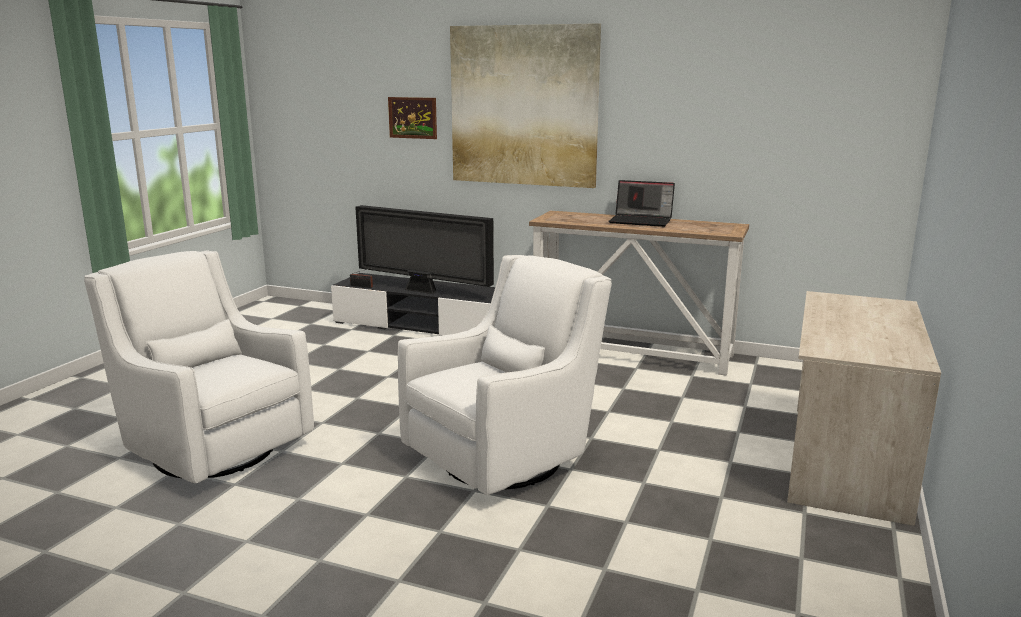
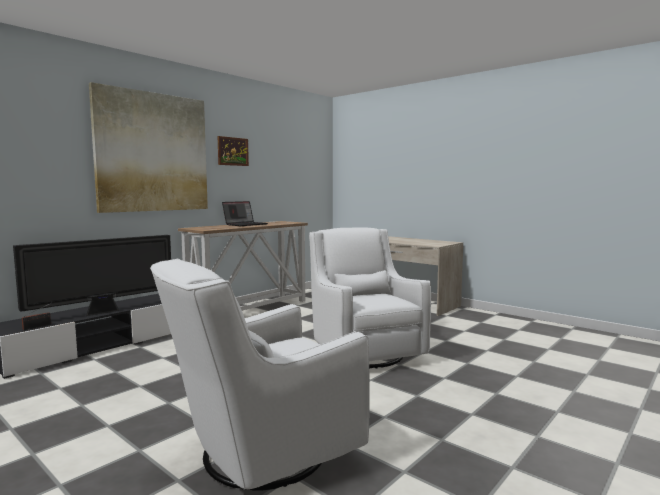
camera: 70 degrees left, 10 degrees down
(412, 117) = (48, 159): picture -> picture (233, 151)

